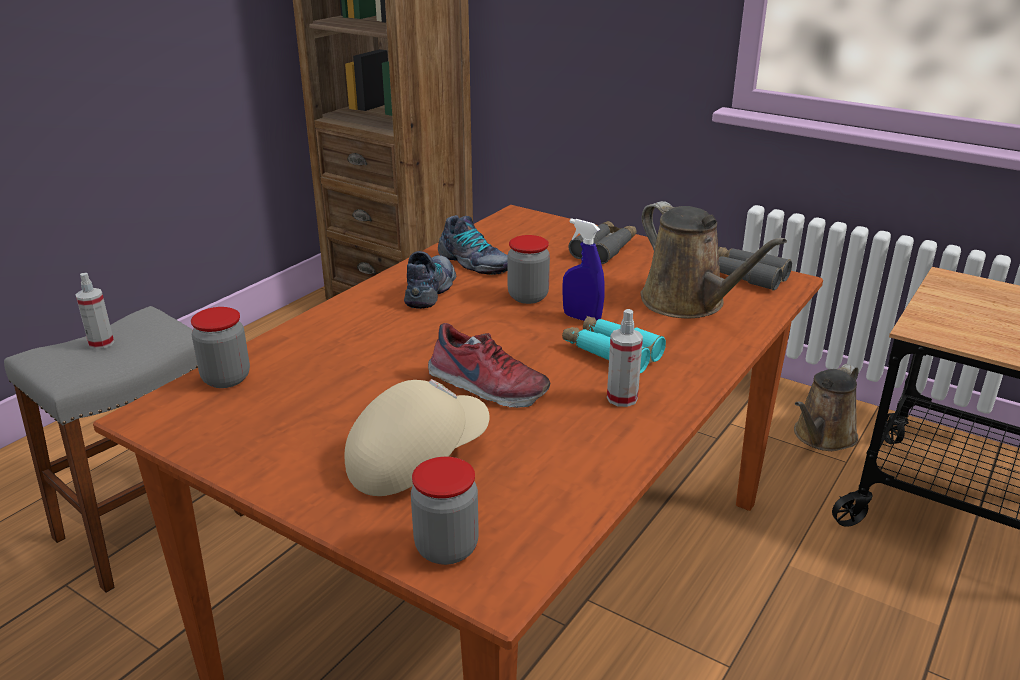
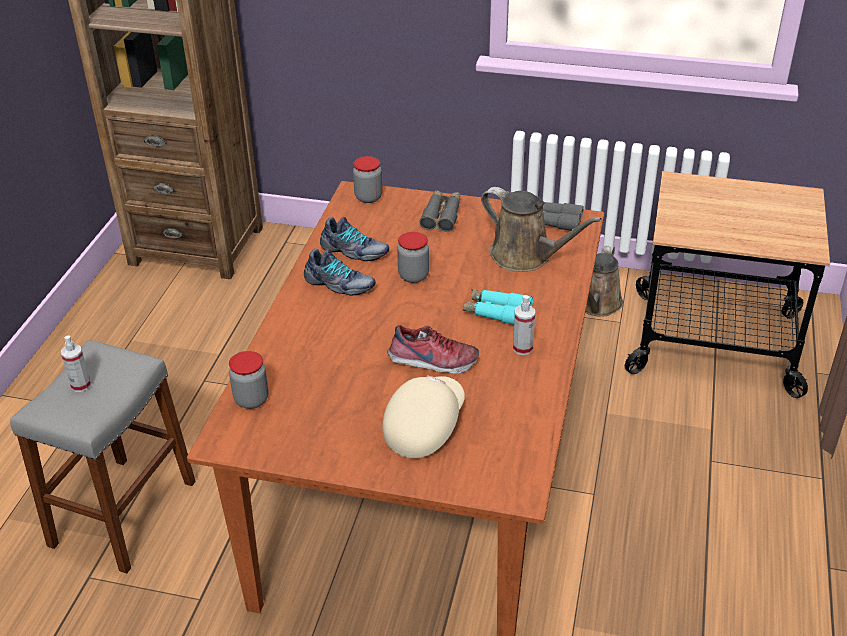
camera: 20 degrees left, 10 degrees up
(431, 289) = (339, 284): shoe -> shoe turned 120 degrees clockwise
(446, 548) = (479, 478): jar -> jar (368, 197)
(581, 318) = (461, 287): blue spray bottle -> none

